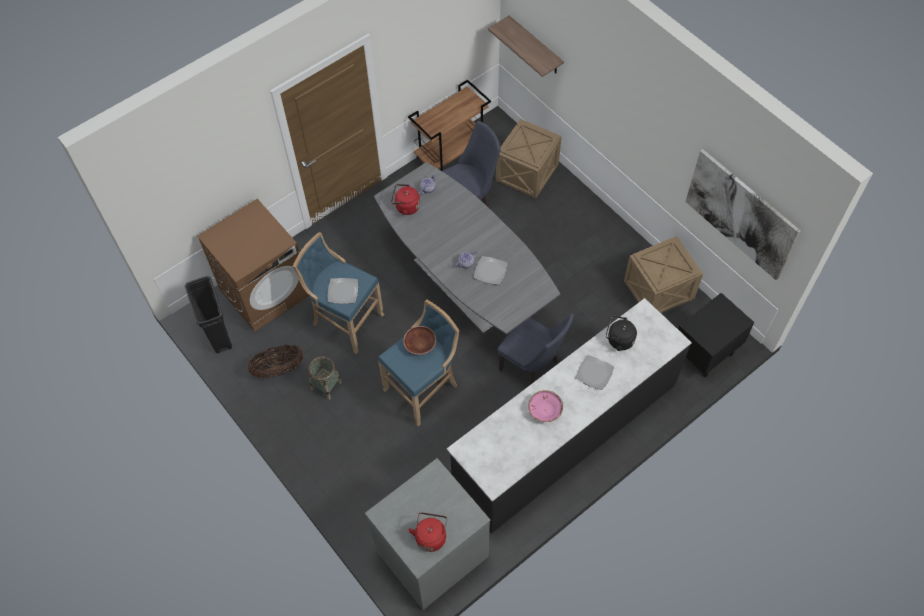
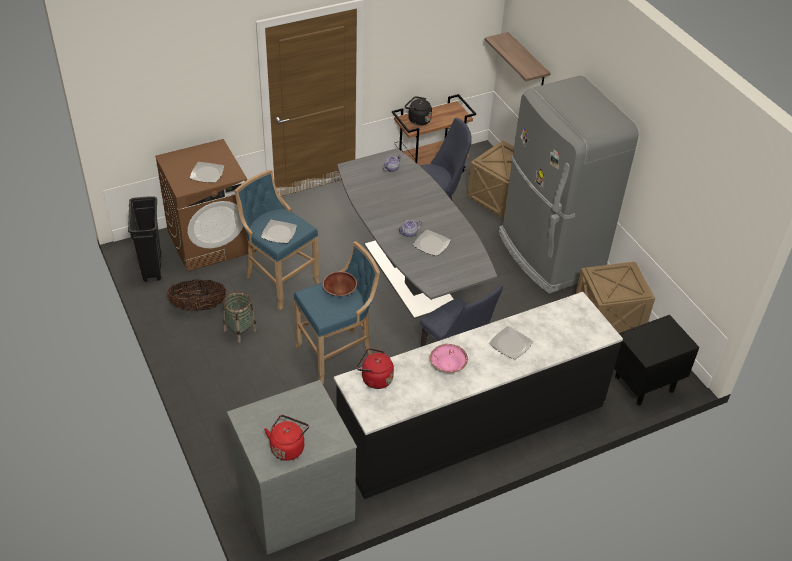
camera: 10 degrees right, 15 degrees down
(255, 246) = (206, 174): none -> plate
(406, 207) = (365, 178): red kettle -> red kettle (375, 379)
(588, 230) = (549, 255): none -> grey fridge
(618, 340) = (545, 321): black kettle -> black kettle (417, 120)
(741, 214) = (698, 220): picture -> none

